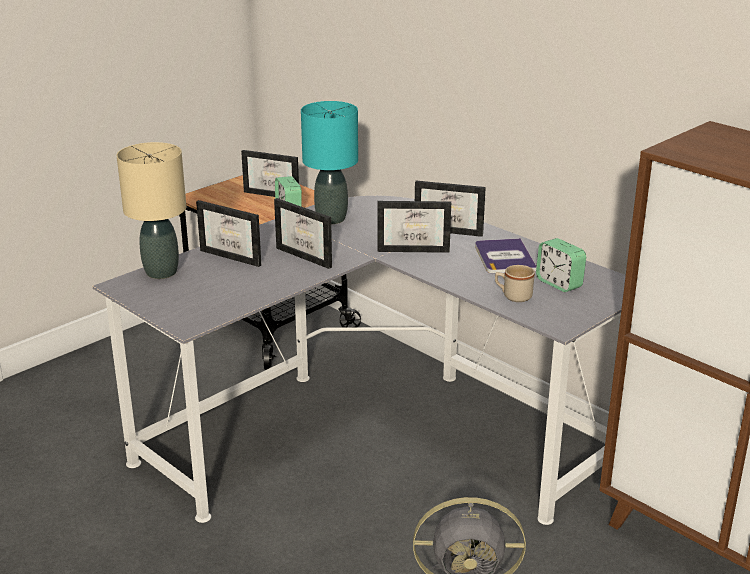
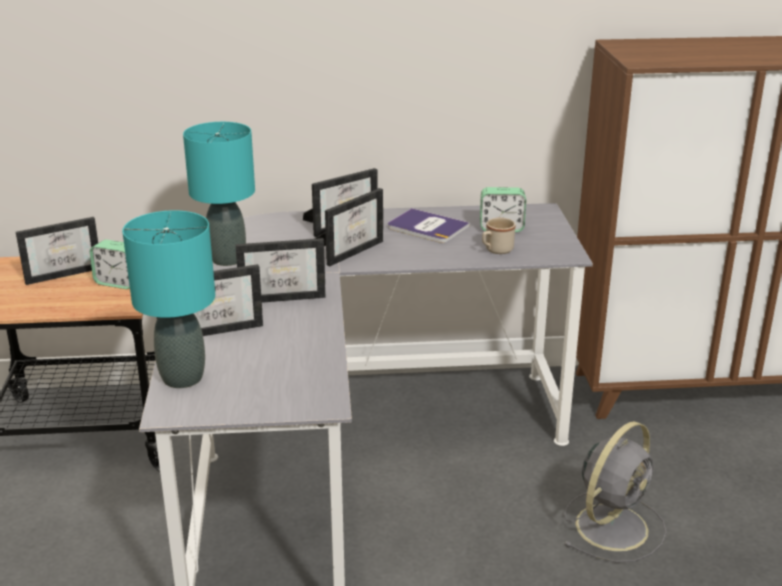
camera: 50 degrees left, 0 degrees up
(160, 272) = (182, 378): beige table lamp -> turquoise table lamp

